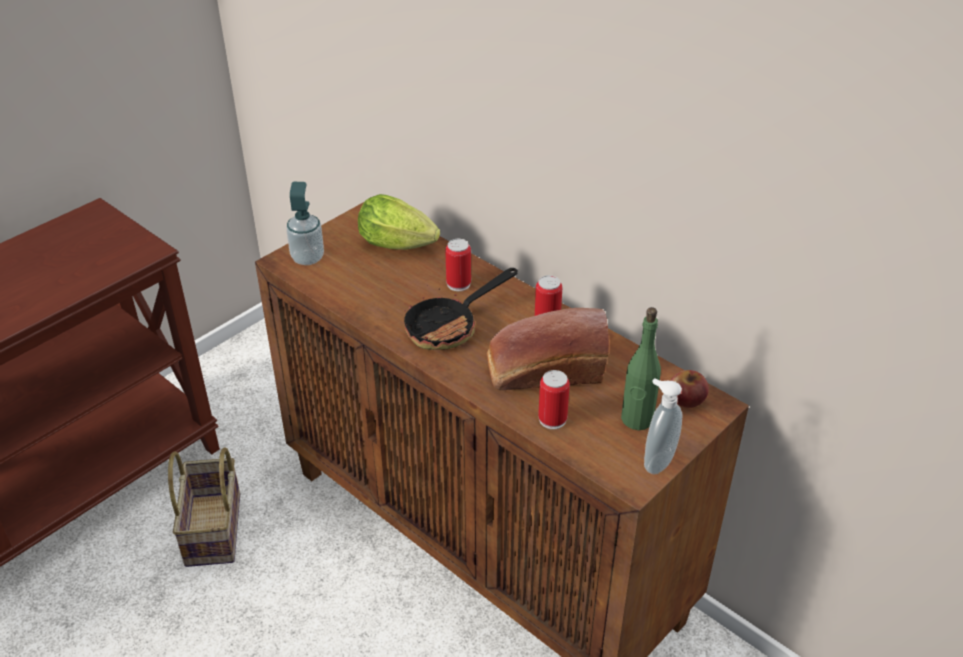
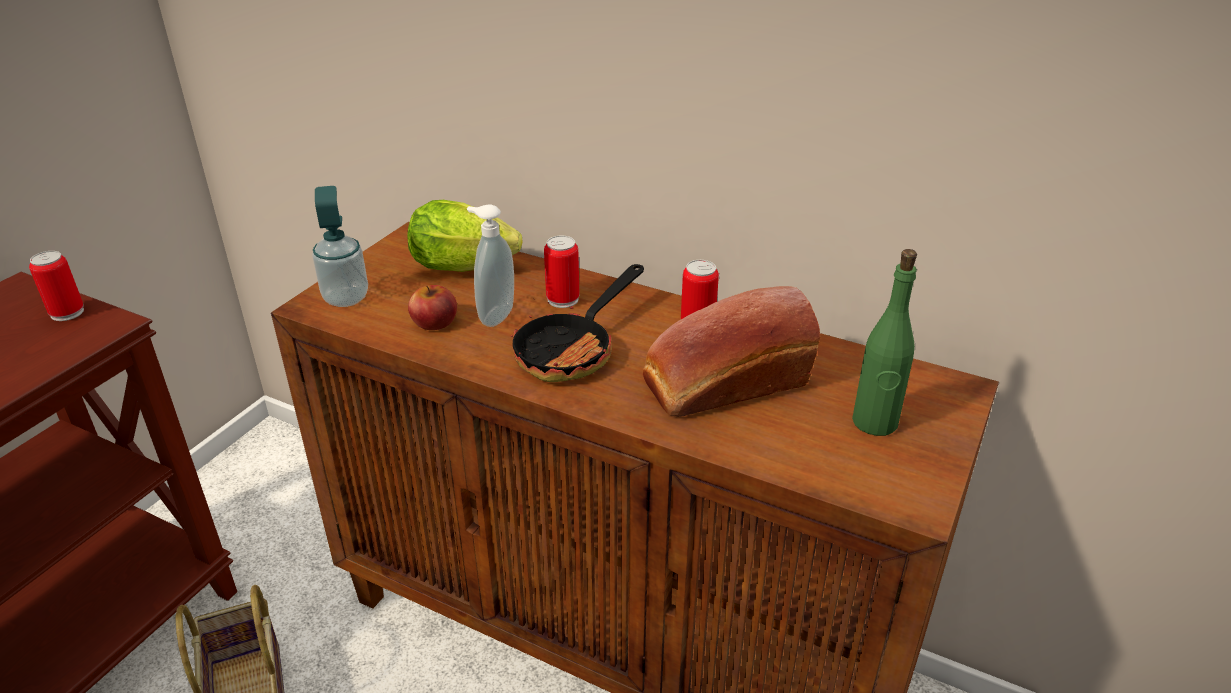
camera: 15 degrees left, 5 degrees down
(552, 419) = (766, 442): can -> can (67, 312)
(656, 461) = (931, 471): soap dispenser -> soap dispenser (494, 315)
(686, 398) = (920, 386): apple -> apple (434, 322)

